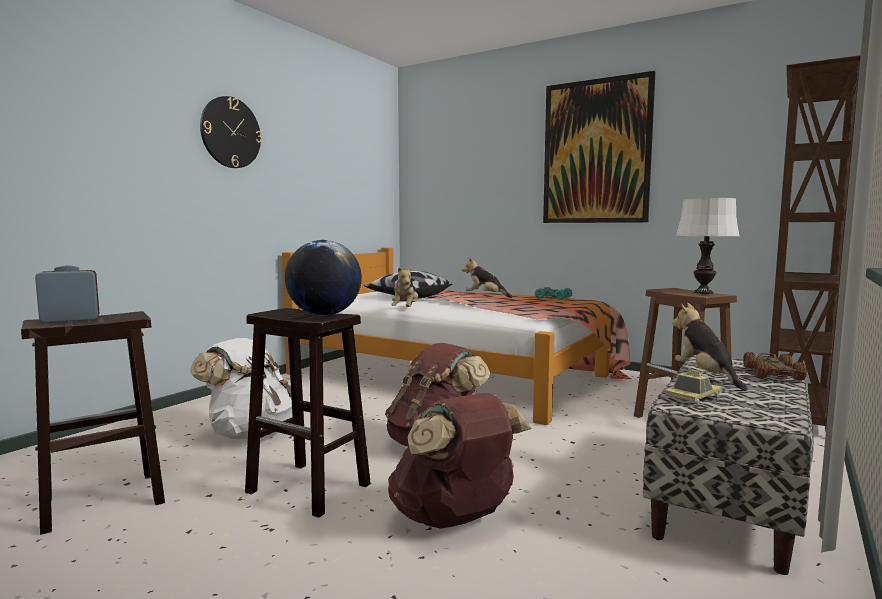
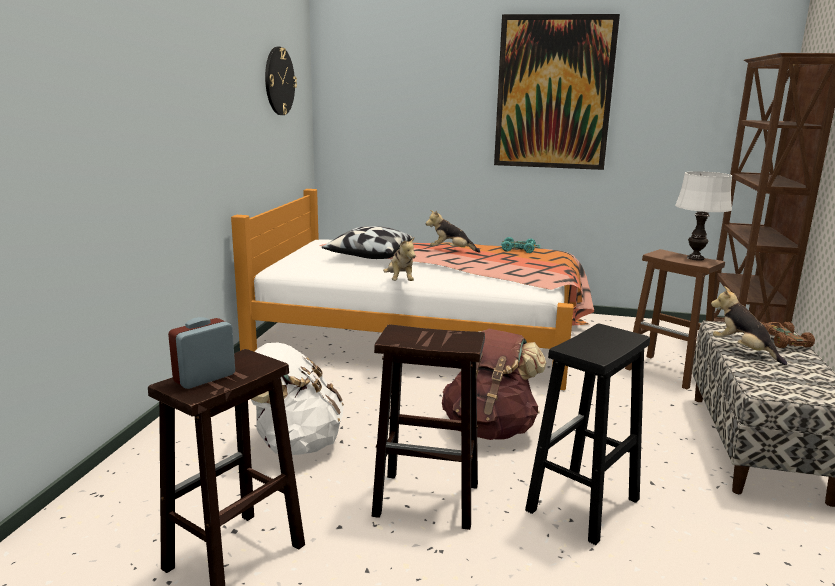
camera: 20 degrees left, 10 degrees up
(230, 132) = (182, 77): wall clock -> wall clock (279, 81)
(324, 315) = (456, 337): globe -> none
(455, 519) = (582, 506): brown backpack -> black stool
(693, 397) = (761, 378): toy car -> none

